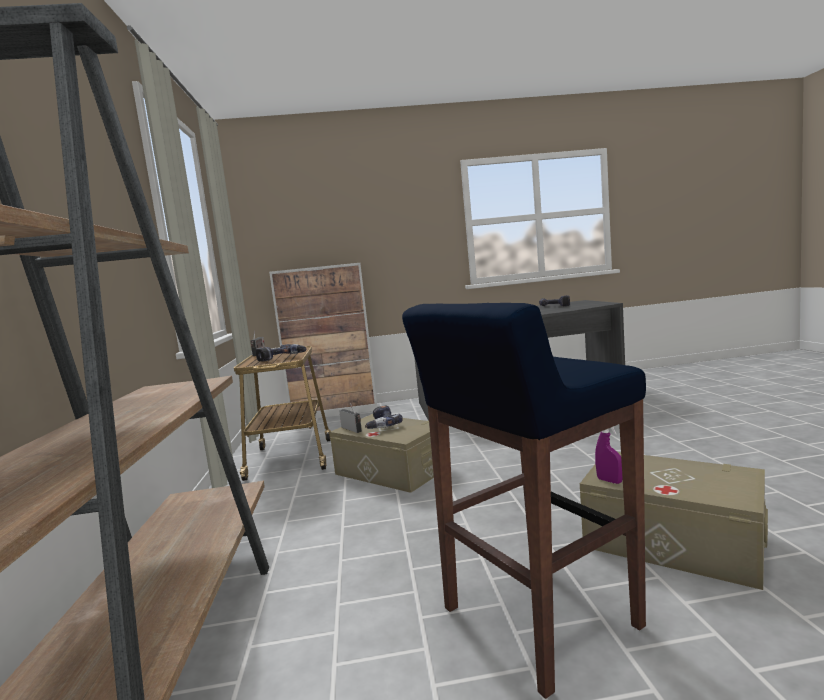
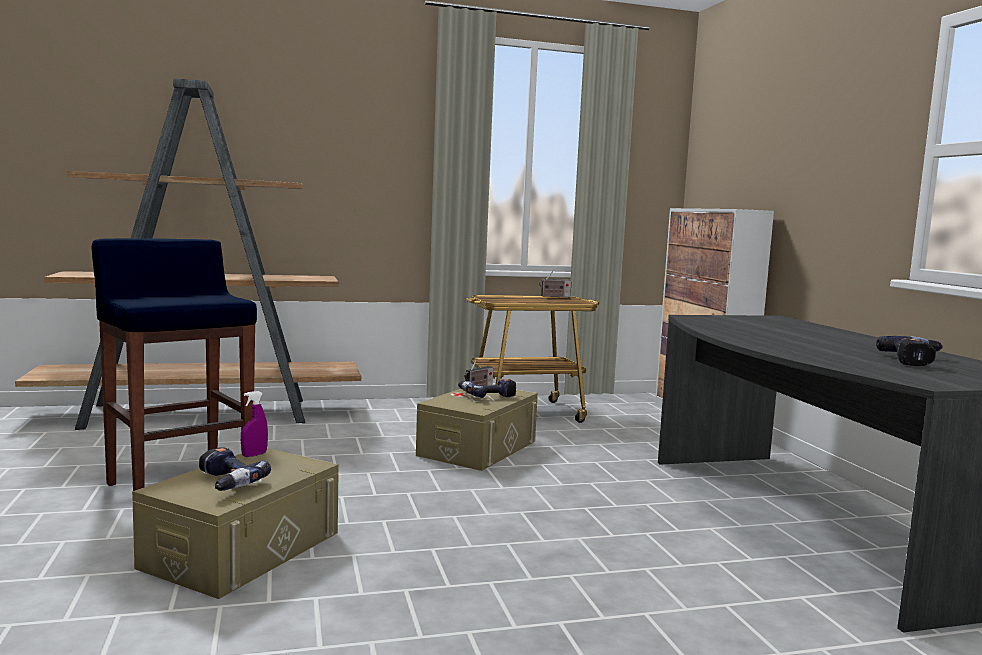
camera: 80 degrees right, 0 degrees up
(281, 358) = (507, 300): power drill -> power drill (225, 483)

